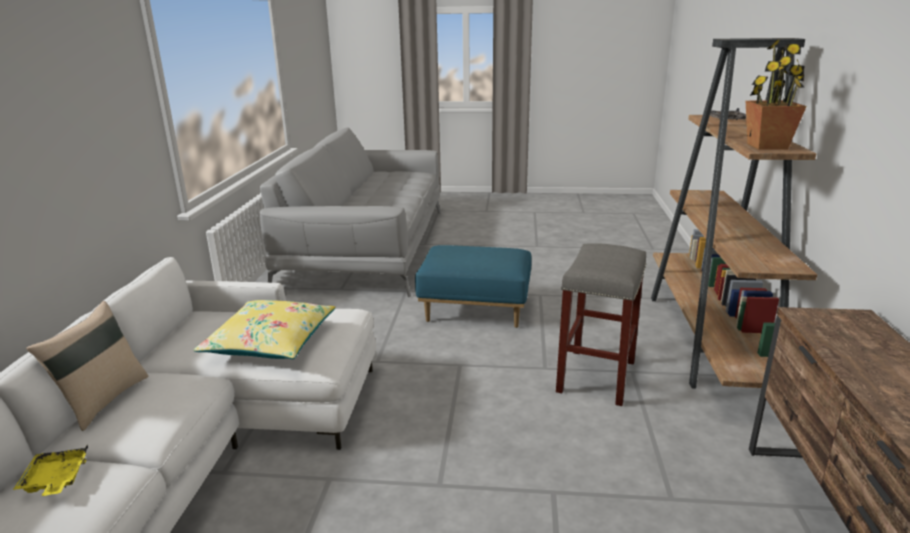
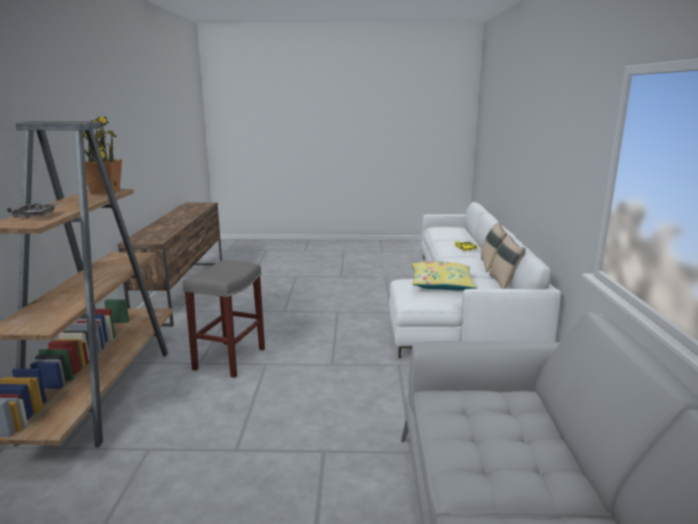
camera: 175 degrees right, 5 degrees down
(159, 349) = (504, 283): none -> beige pillow
(476, 311) = (319, 420): blue ottoman -> none

